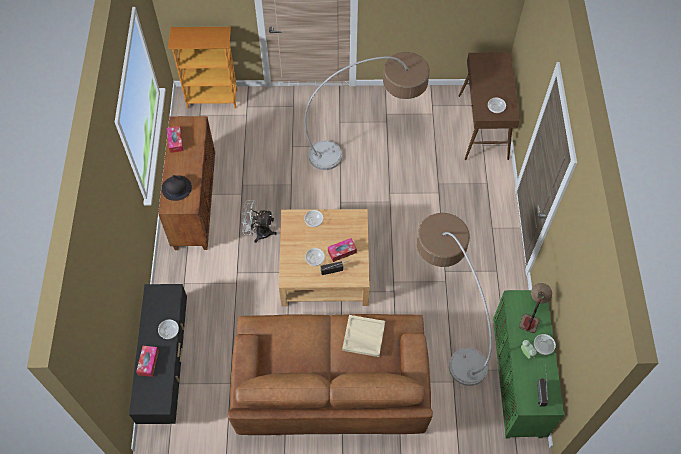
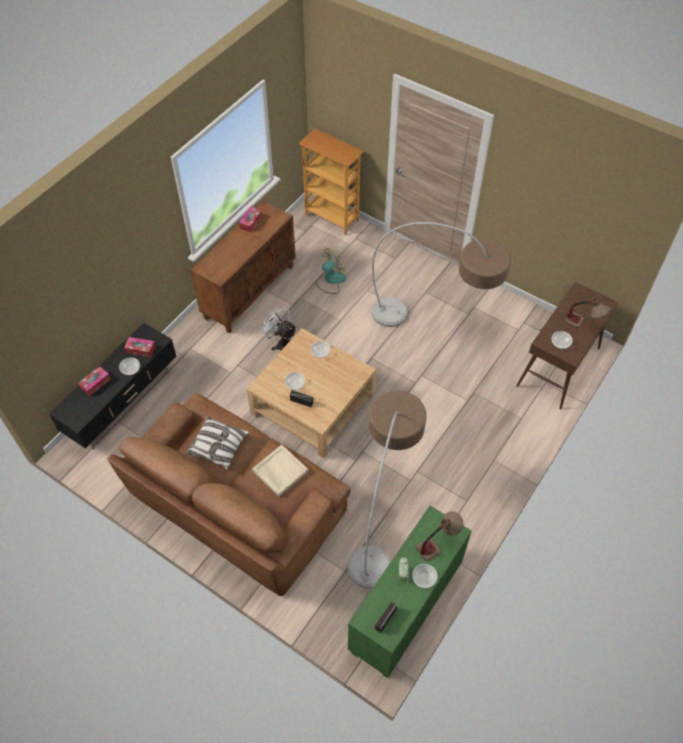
camera: 35 degrees right, 5 degrees down
(176, 188) = (220, 258): black hat -> none
(255, 155) = (330, 280): none -> fan
(298, 348) = (218, 447): none -> pillow
(342, 252) = (323, 391): tissue box -> tissue box (140, 349)
(500, 84) = (583, 324): none -> table lamp

